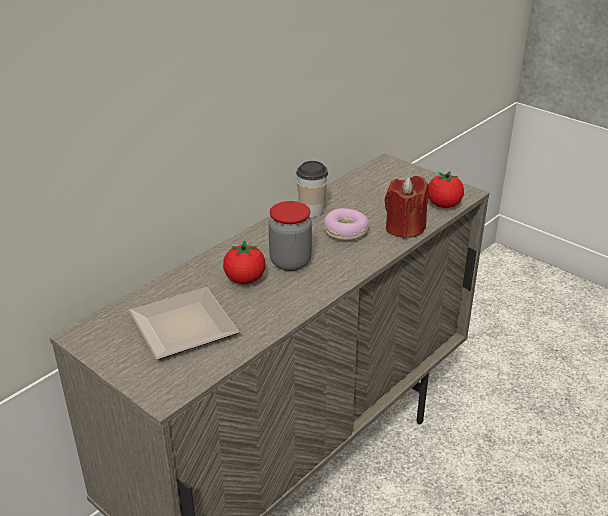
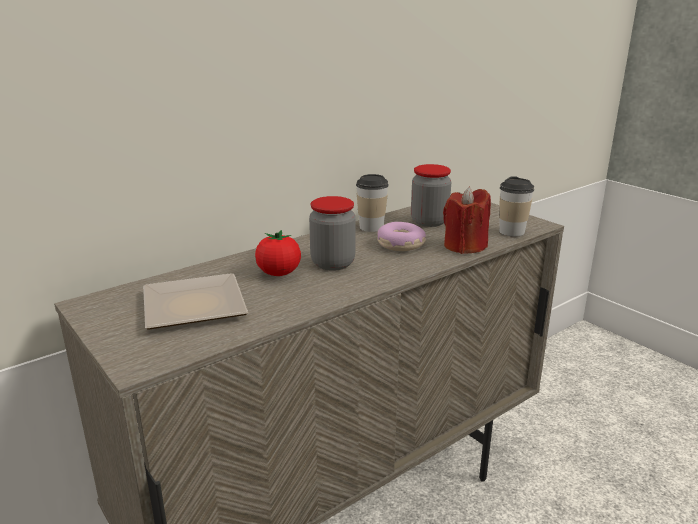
camera: 10 degrees right, 10 degrees down
(364, 198) = (429, 222): none -> jar
(443, 205) = (511, 232): tomato -> cup

